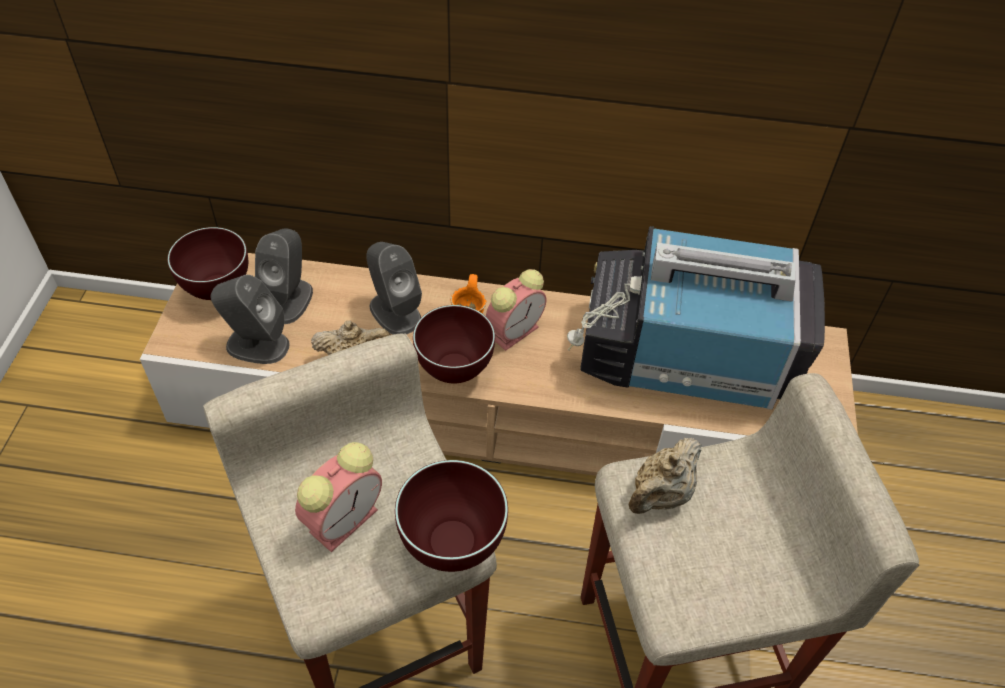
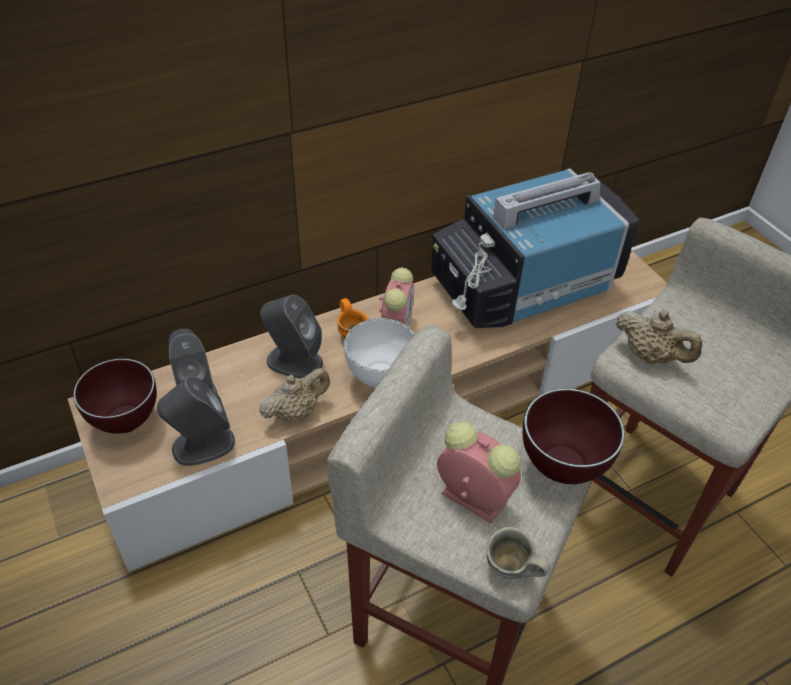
camera: 35 degrees left, 5 degrees down
(311, 605) = (510, 572): none -> grey mug
(345, 518) = (471, 497): alarm clock -> alarm clock turned 60 degrees counterclockwise
(452, 372) = (379, 380): brown bowl -> white bowl
(660, 495) = (650, 356): beige teapot -> beige teapot turned 60 degrees counterclockwise

